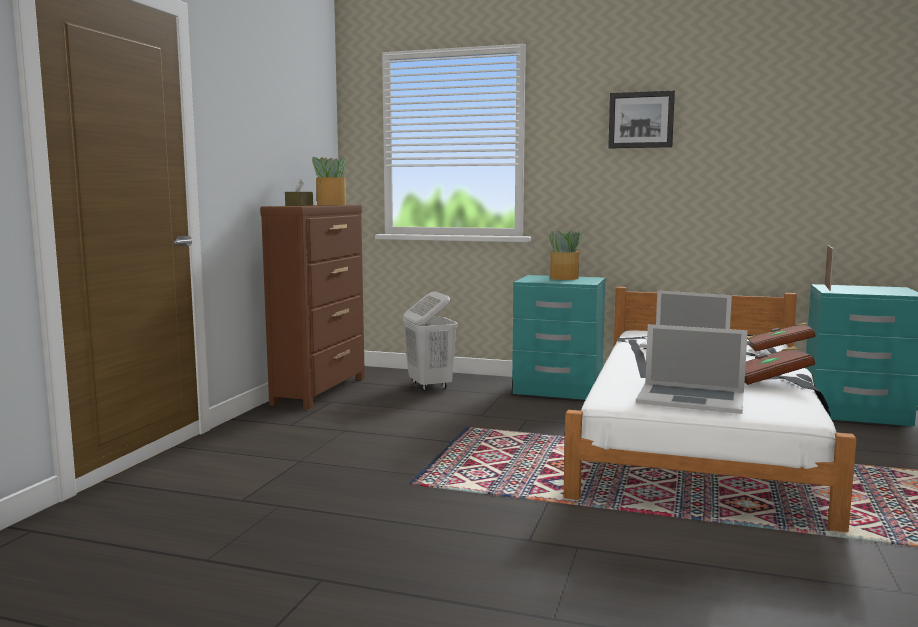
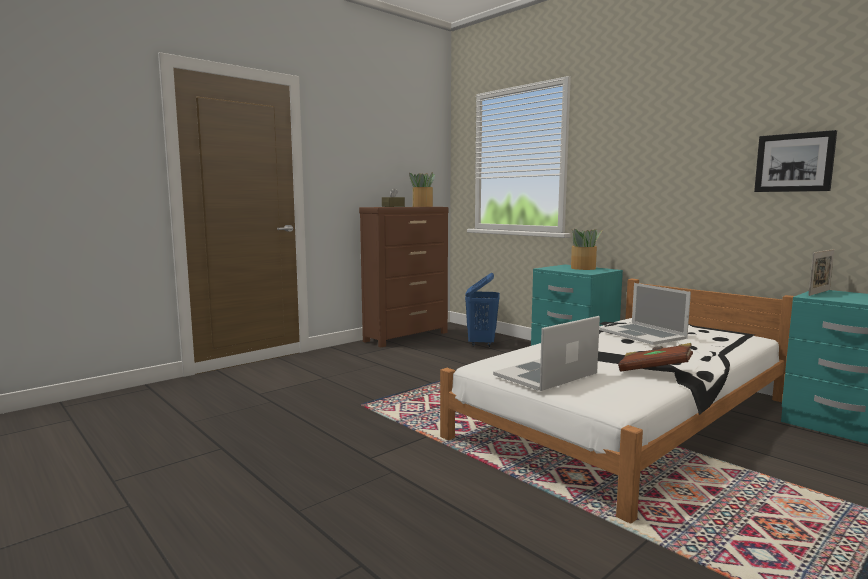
camera: 30 degrees right, 0 degrees up
(429, 386) = (481, 344): white laundry basket -> blue laundry basket
(641, 120) = (657, 132): picture -> picture (794, 162)
(690, 399) = (546, 374): laptop -> laptop turned 90 degrees clockwise
(779, 350) = (732, 348): brown book -> none

